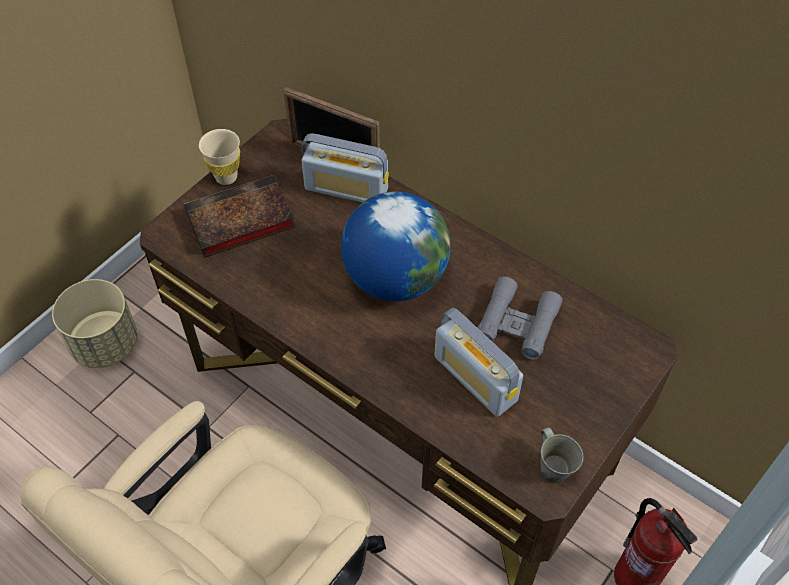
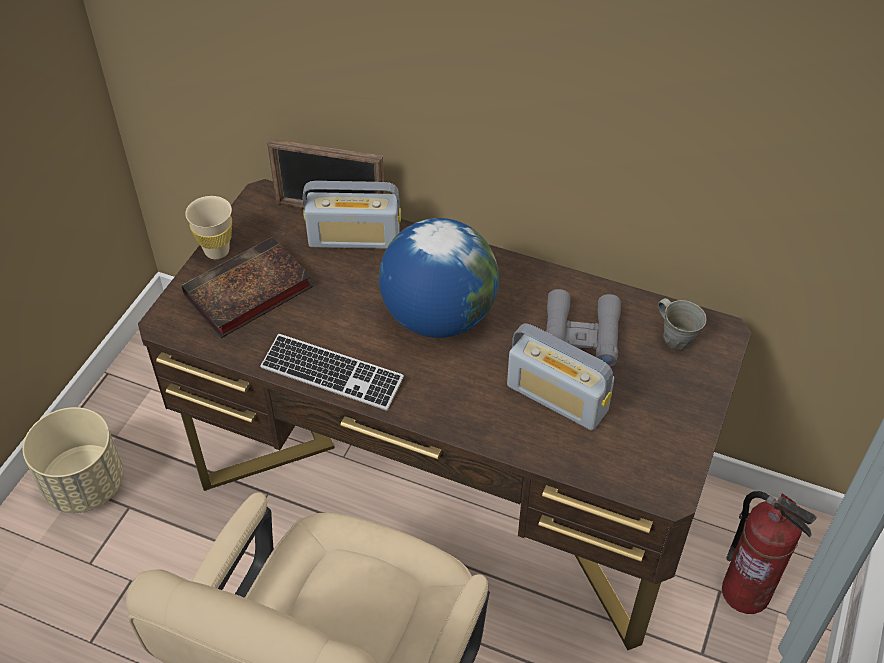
camera: 15 degrees left, 5 degrees down
(286, 311) = (332, 374): none -> keyboard
(554, 467) = (667, 466): grey mug -> grey mug (676, 338)

